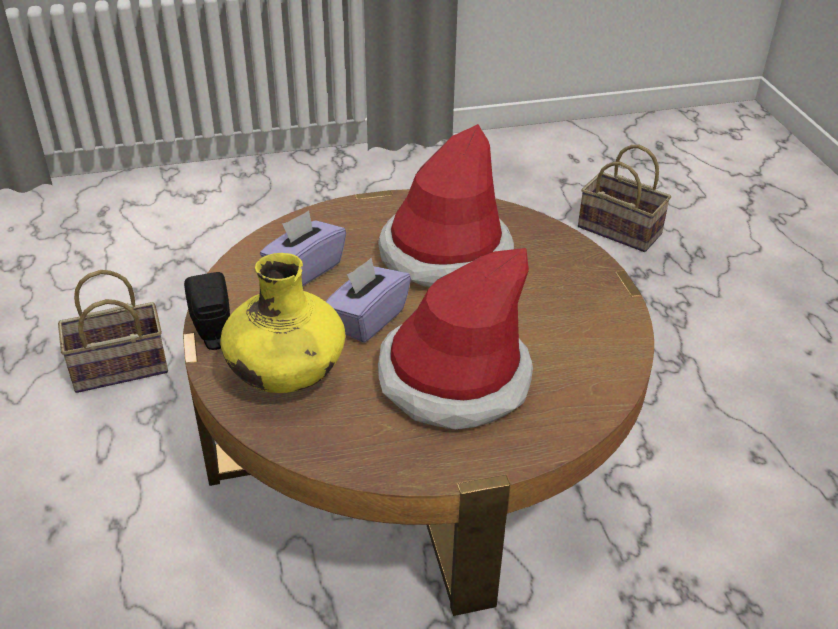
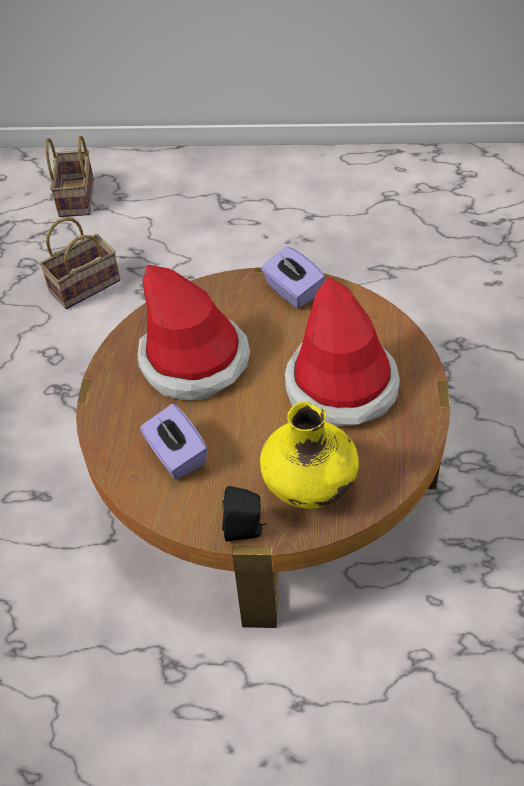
camera: 70 degrees left, 10 degrees up
(117, 369) = (99, 697): basket -> basket (77, 199)
(367, 319) = (258, 424): purple tissue box -> purple tissue box (292, 291)

